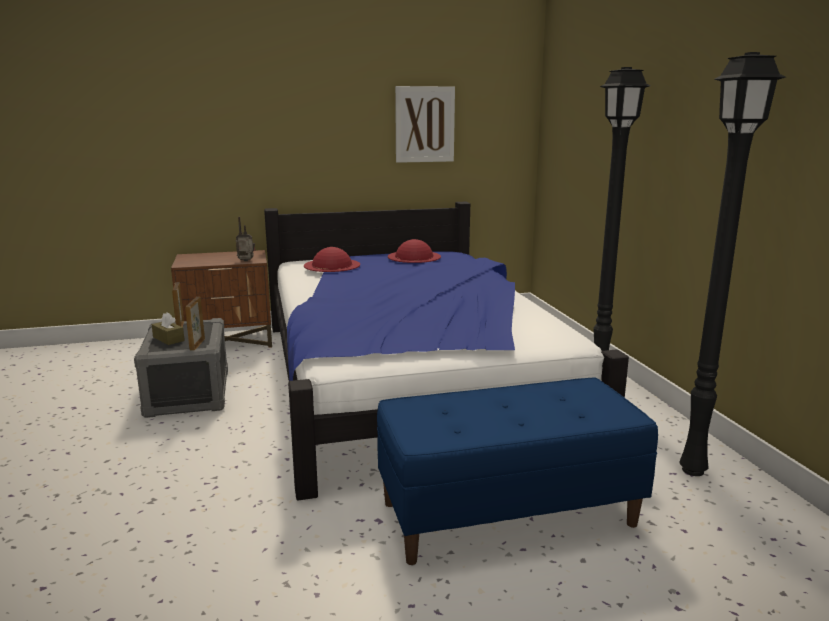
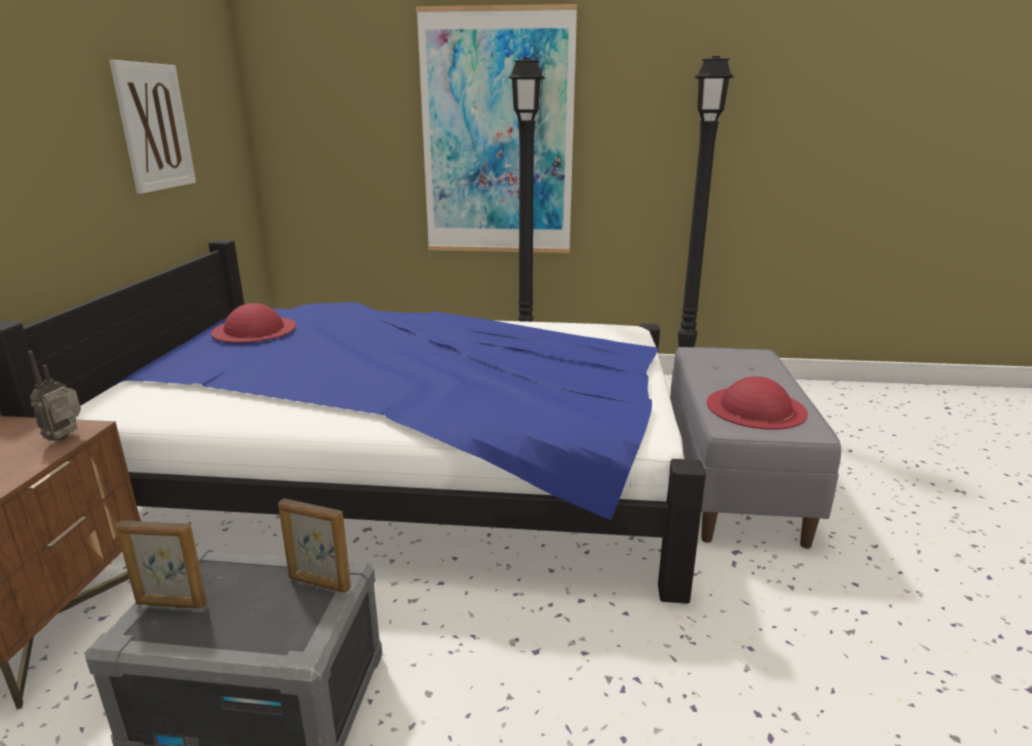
camera: 70 degrees left, 5 degrees up
(168, 339) = (245, 622): brown tissue box -> none
(332, 265) = (207, 379): red hat -> red hat (755, 407)
(508, 513) = (731, 480): blue bench -> grey bench
(646, 142) = (497, 136): none -> picture

